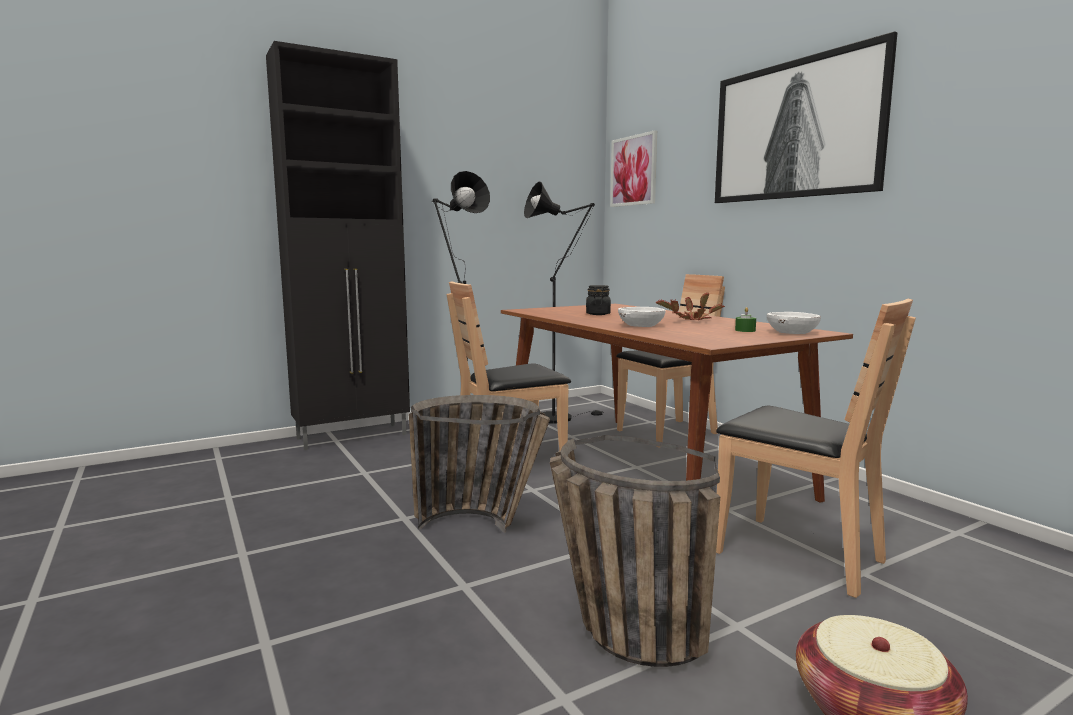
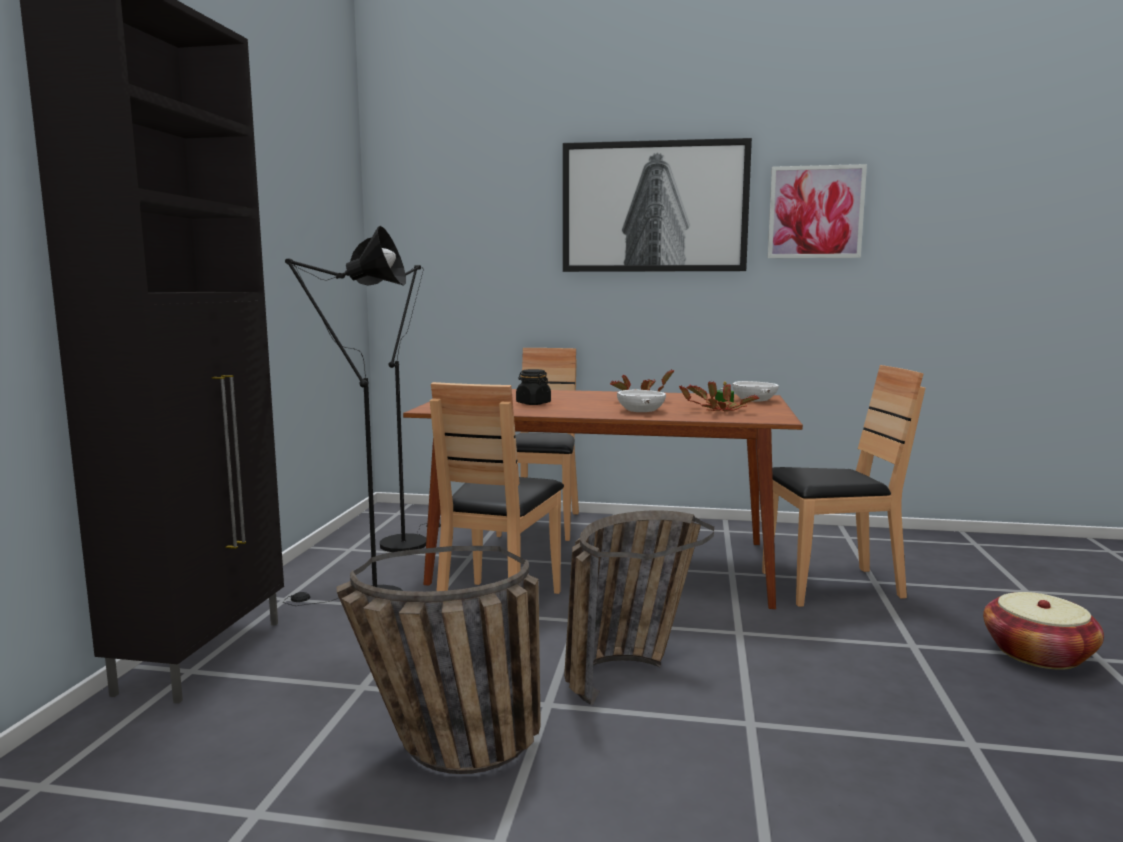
camera: 50 degrees left, 0 degrees up
(615, 628) = (883, 686): basket -> basket (442, 751)
(633, 170) = (422, 224): picture -> picture (815, 212)
(699, 333) = (718, 411): none -> potted plant

